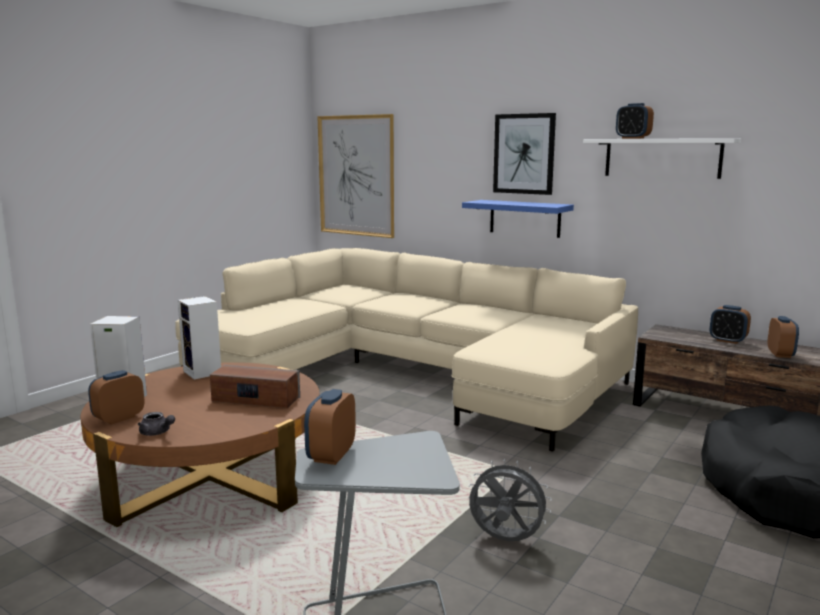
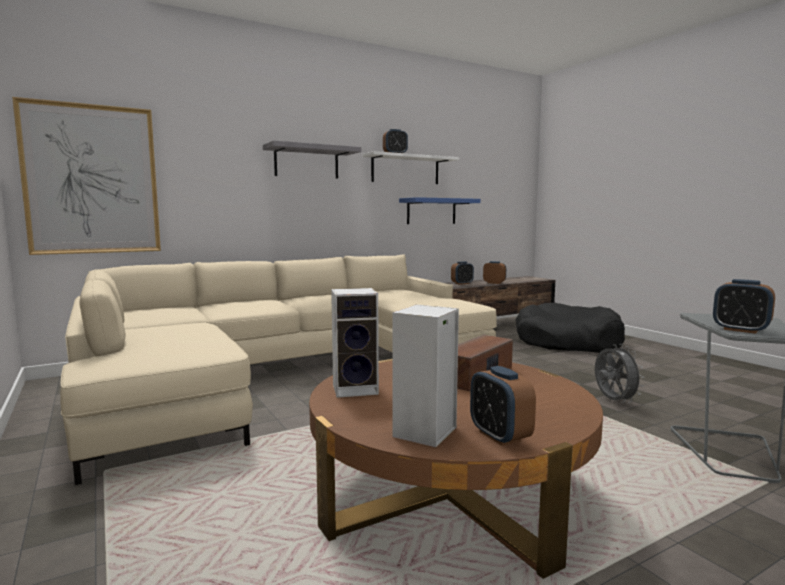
camera: 65 degrees left, 5 degrees down
(157, 433) = (561, 418): grey teapot -> none
(505, 540) = (613, 401): grey fan -> grey fan turned 120 degrees clockwise
(524, 154) = (306, 162): picture -> grey shelf
(524, 218) = (311, 218): blue shelf -> blue shelf (431, 211)

